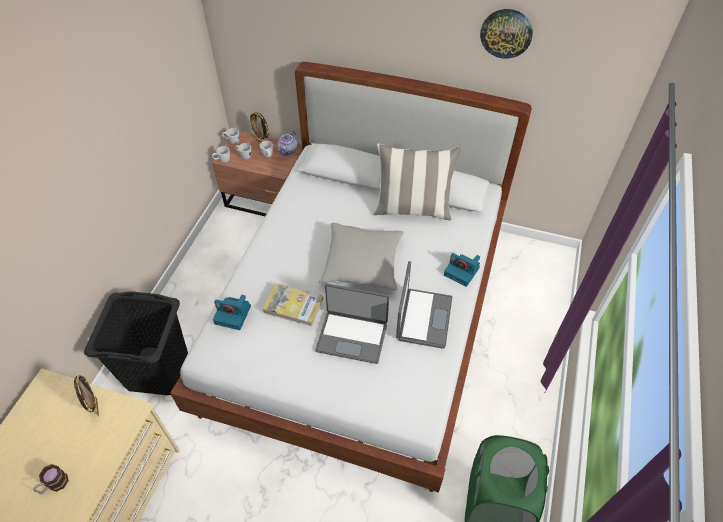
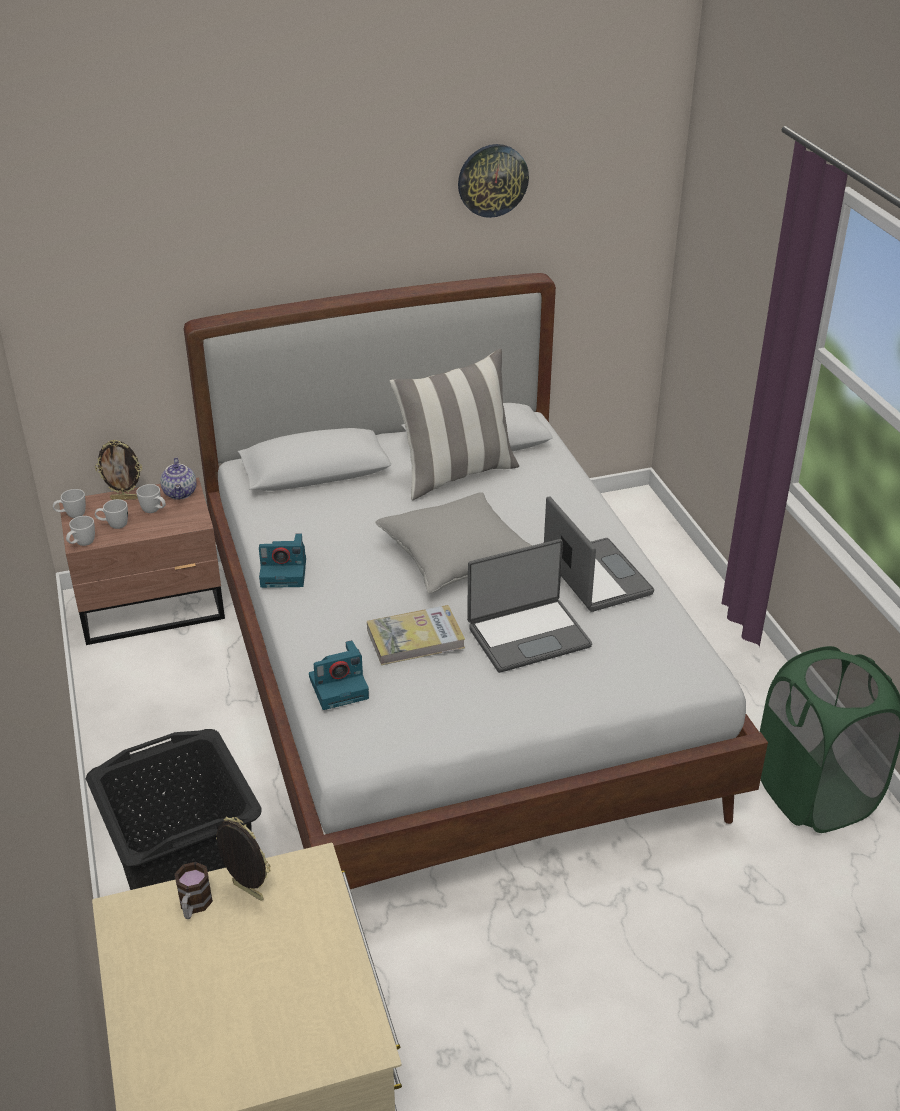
camera: 35 degrees left, 15 degrees down
(54, 485) = (287, 1010): mug -> mug (194, 906)
(462, 272) = (590, 512): camera -> camera (285, 572)

